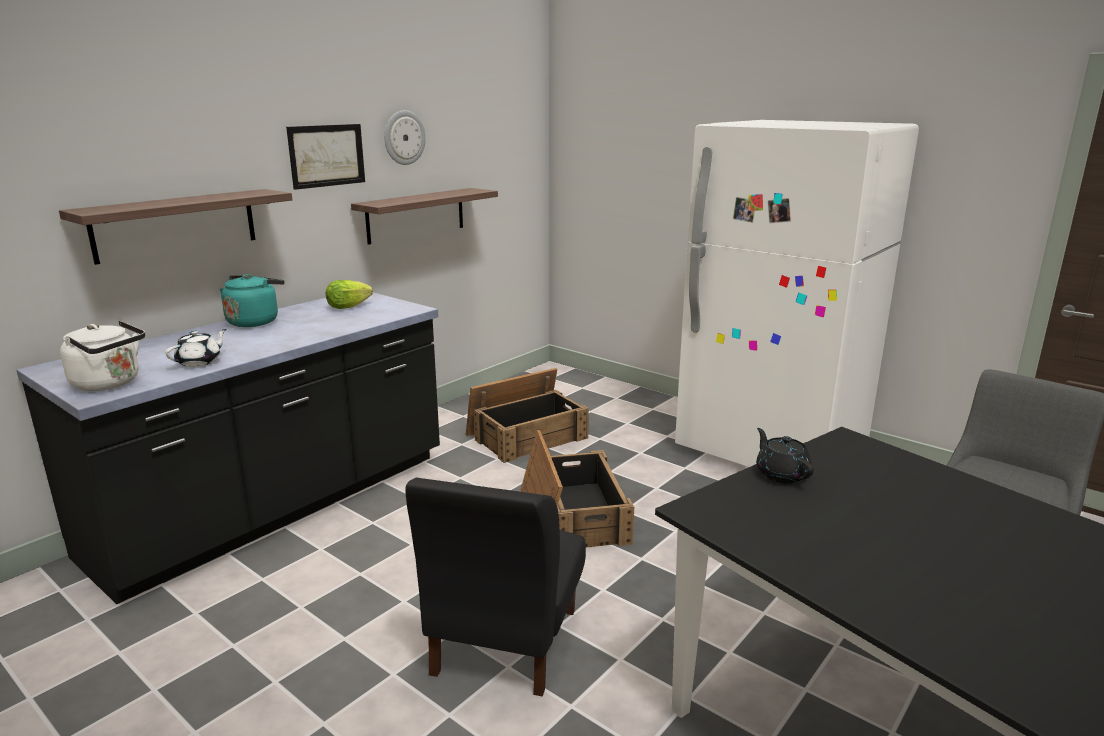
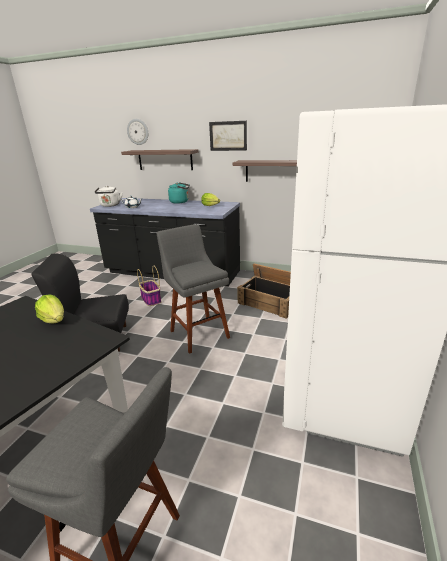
camera: 70 degrees right, 5 degrees up
(385, 550) = (151, 299): none -> basket
(404, 137) = (273, 128): wall clock -> wall clock (138, 132)
(571, 516) = (198, 332): crate -> grey stool
(781, 474) = (54, 320): black teapot -> lettuce

